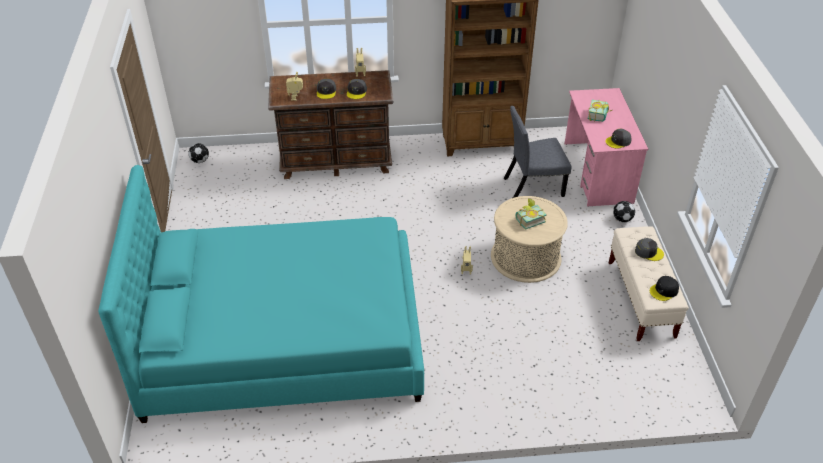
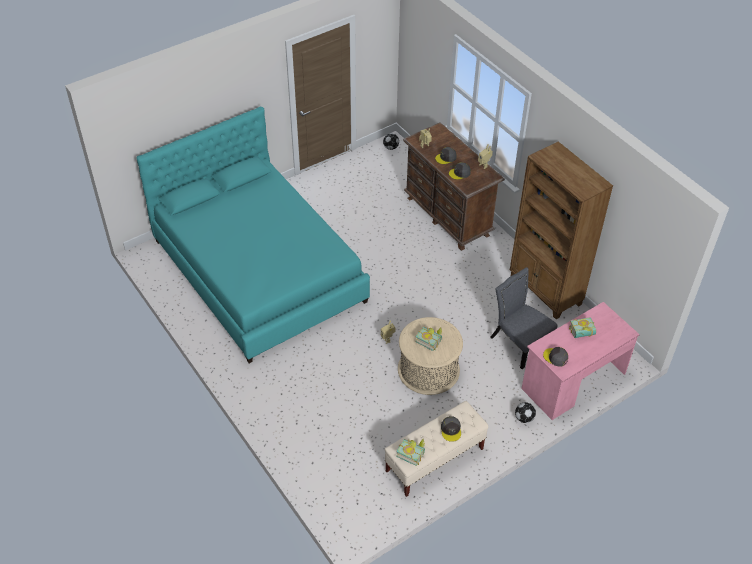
camera: 60 degrees right, 5 degrees up
(664, 291) = (411, 453): black cap -> book

